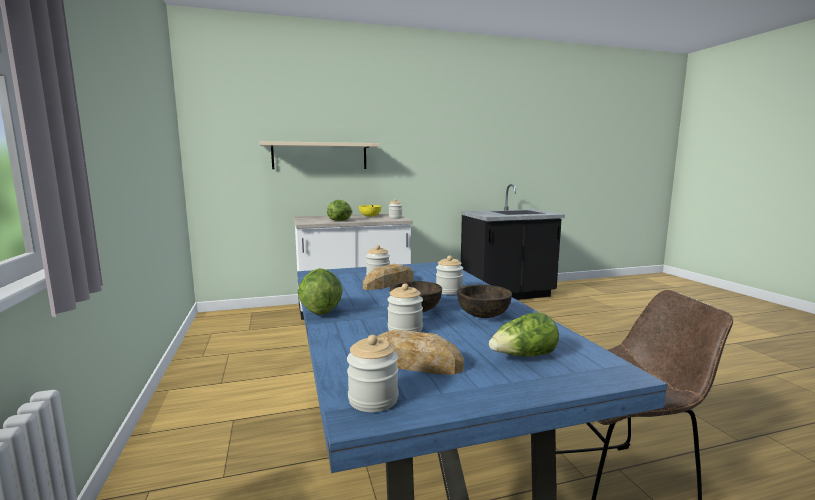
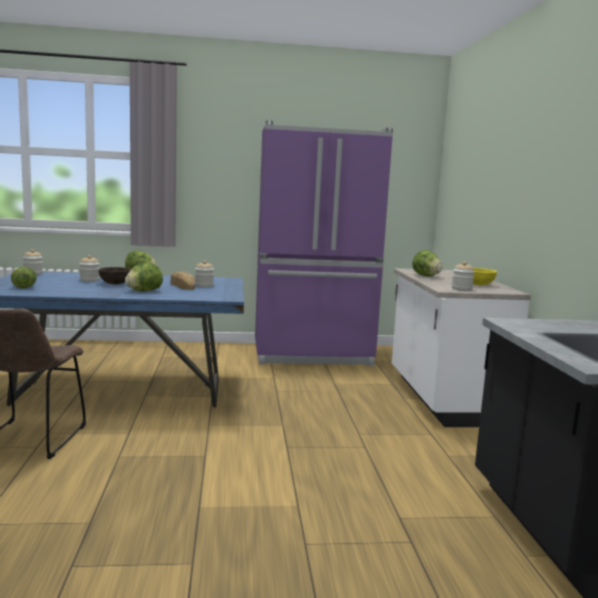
camera: 100 degrees right, 0 degrees up
(228, 357) = (313, 355): none -> purple fridge
(320, 156) = (492, 198): beige shelf -> none
(411, 362) = (52, 278): bread -> none
(449, 291) = (144, 291): jar -> lettuce
(483, 315) = (85, 289): brown bowl -> none

